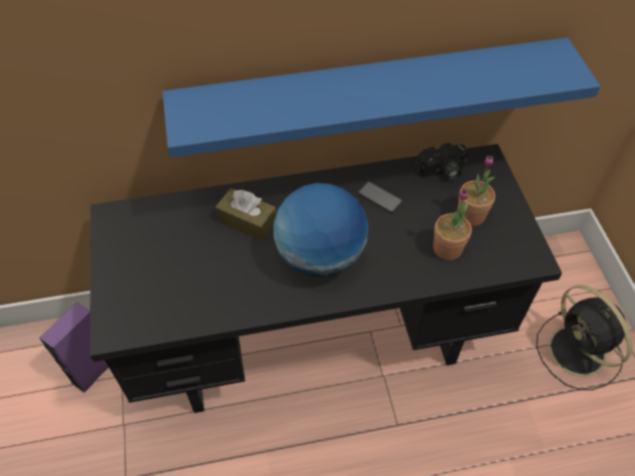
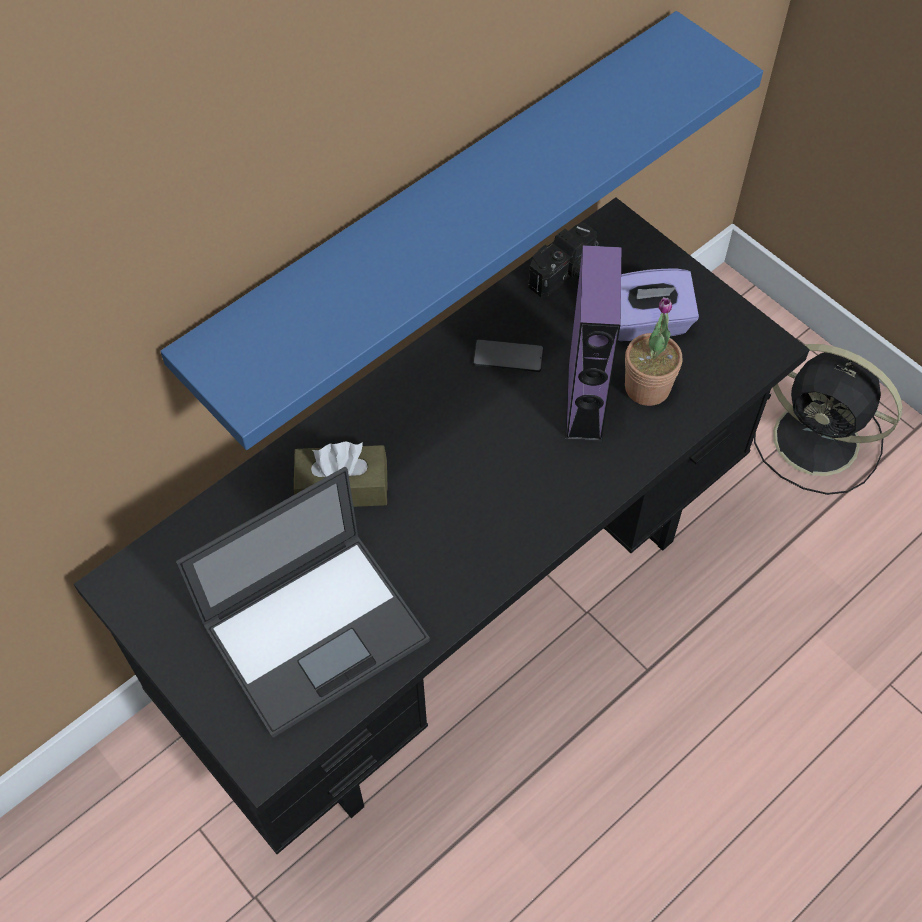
camera: 30 degrees left, 5 degrees up
(94, 370) = (147, 845): purple speaker -> purple speaker (584, 402)
(183, 284) = (317, 630): none -> laptop
(320, 257) = (484, 487): globe -> none
(471, 215) = (647, 323): potted plant -> purple tissue box

